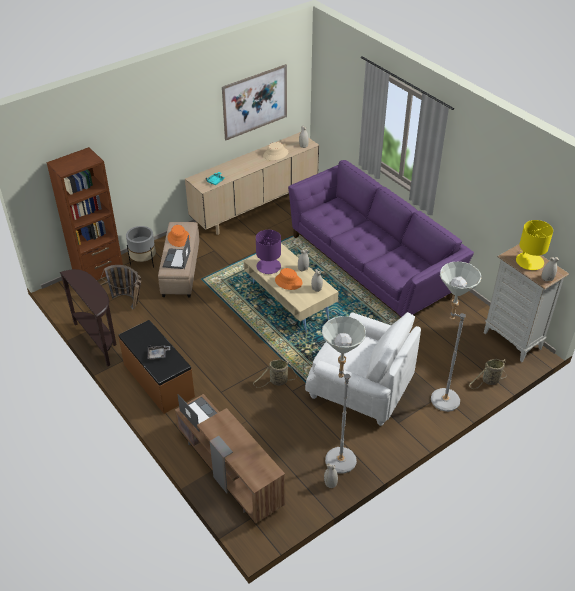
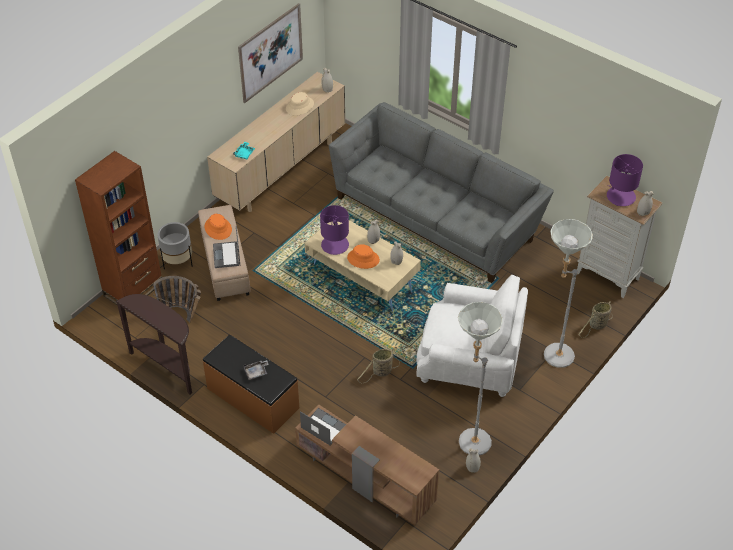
camera: 15 degrees left, 5 degrees up
(372, 265) = (437, 216): purple sofa -> grey sofa
(529, 261) = (620, 196): yellow table lamp -> purple table lamp

